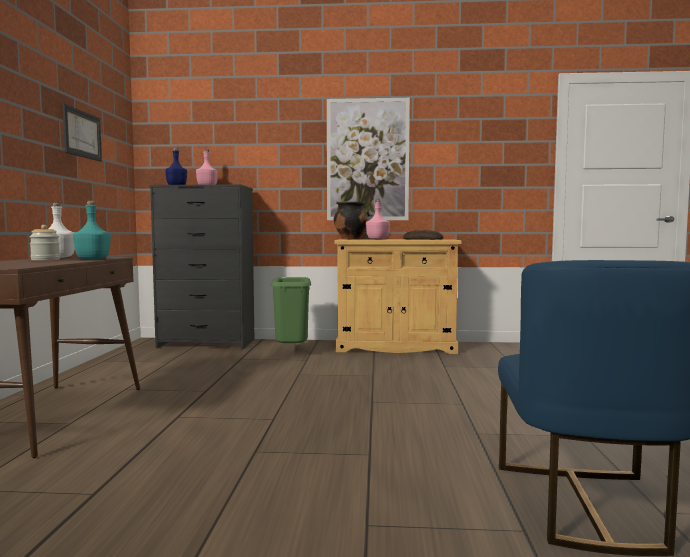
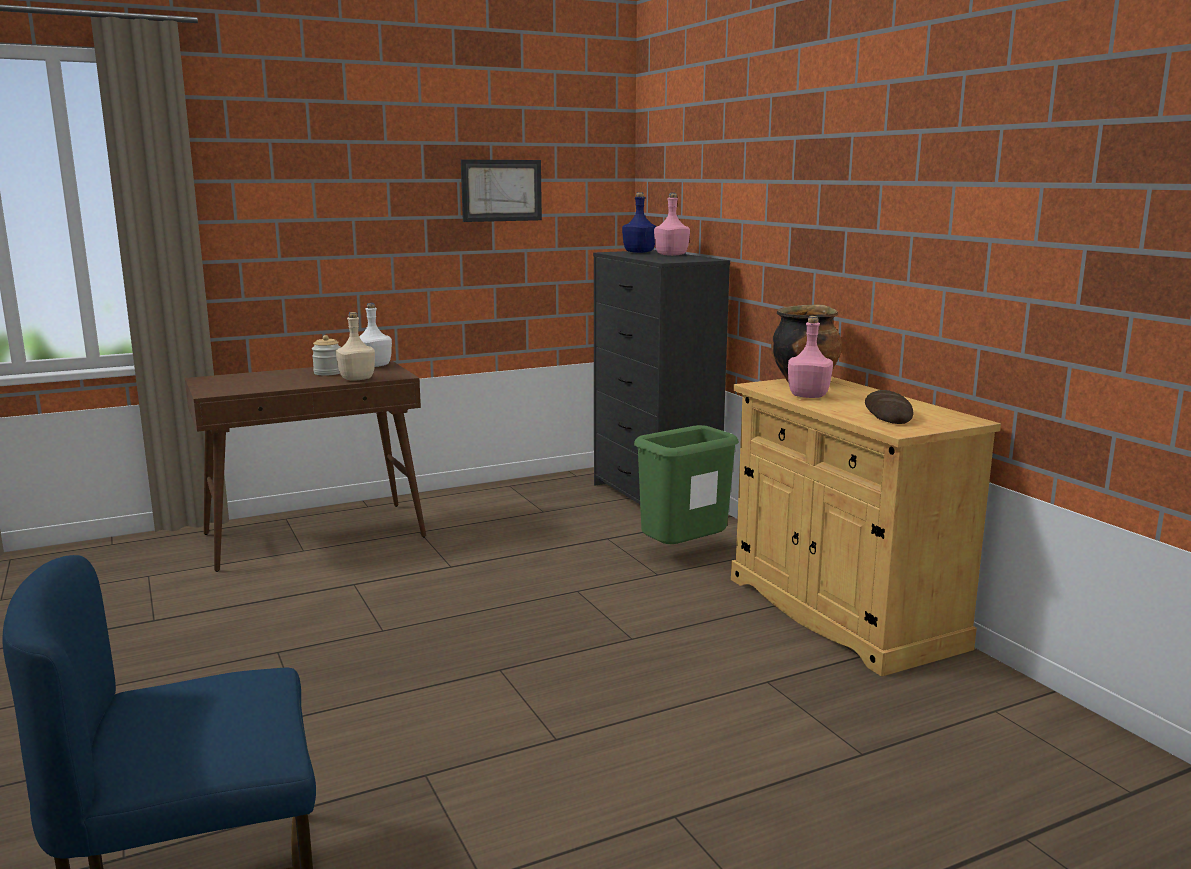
camera: 60 degrees right, 10 degrees up
(92, 259) = (356, 379): turquoise bottle -> beige bottle
(367, 160) = (876, 220): picture -> none

